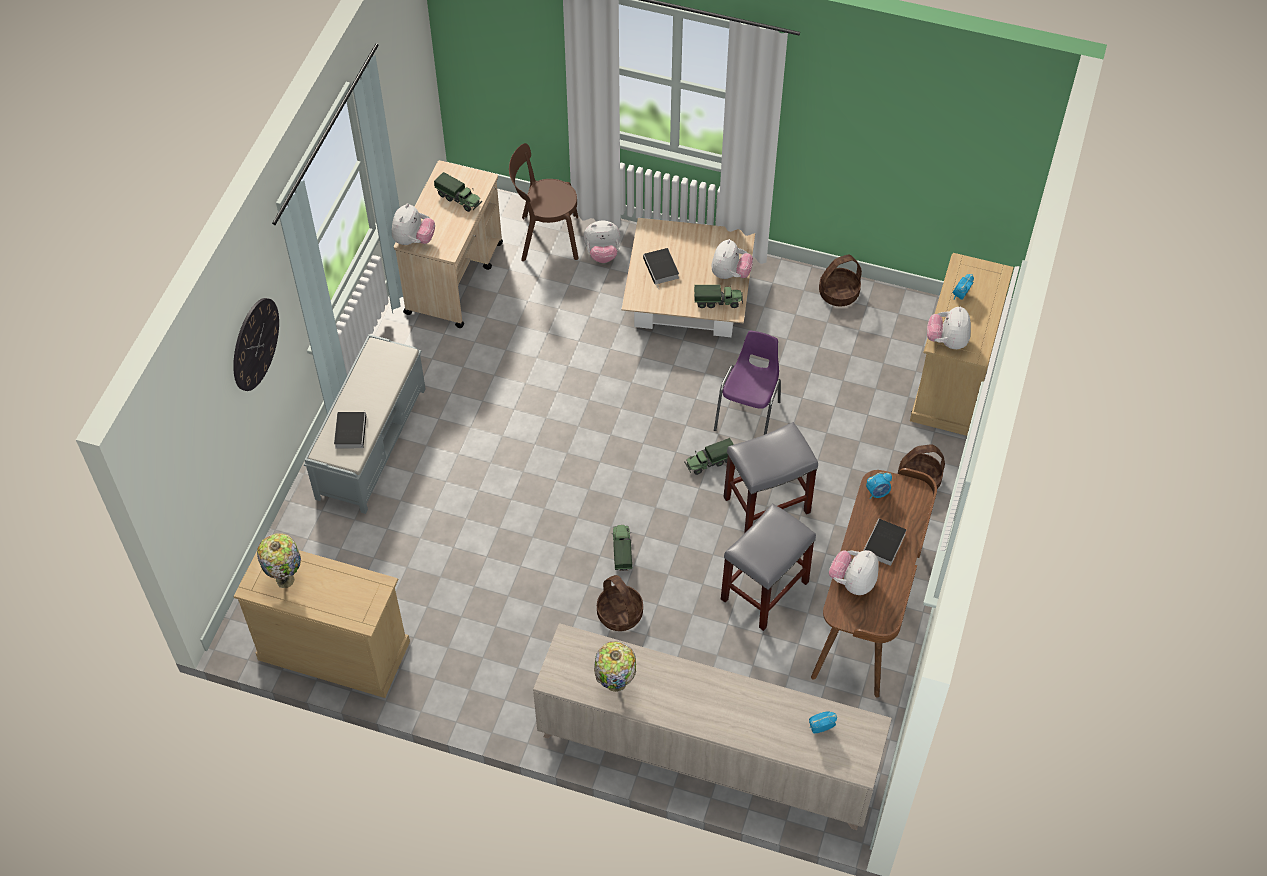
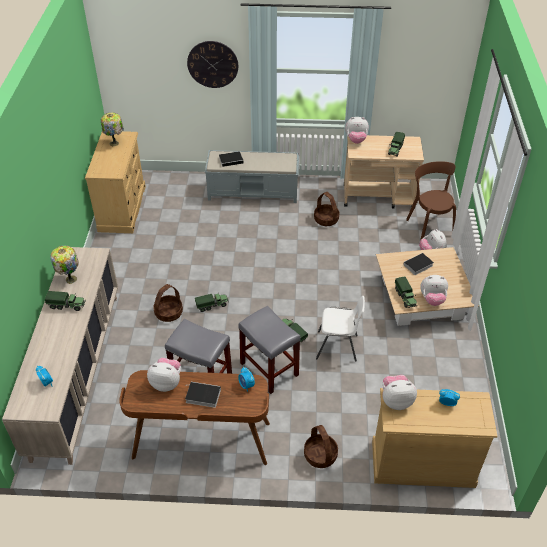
camera: 75 degrees right, 10 degrees down
(673, 692) = (67, 305): none -> toy truck
(749, 415) = (338, 347): purple chair -> white chair
(838, 293) = (468, 378): basket -> basket (326, 219)

